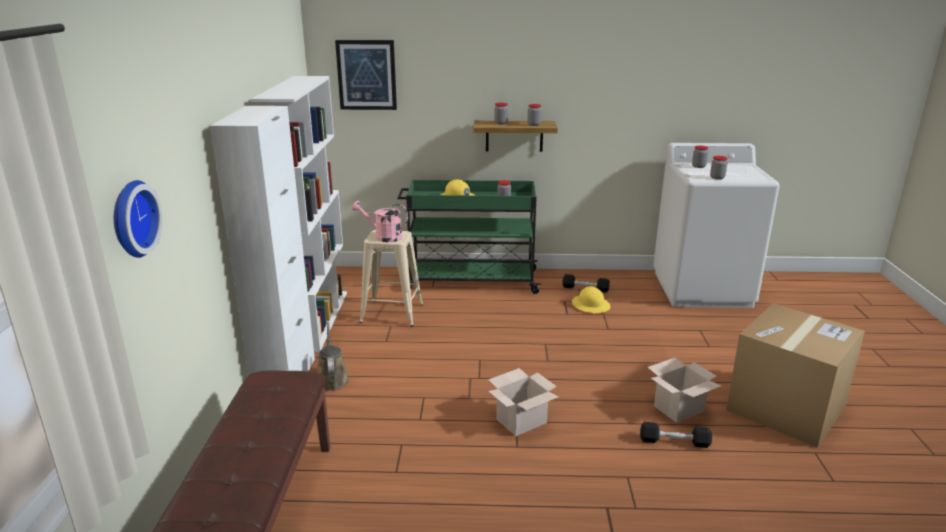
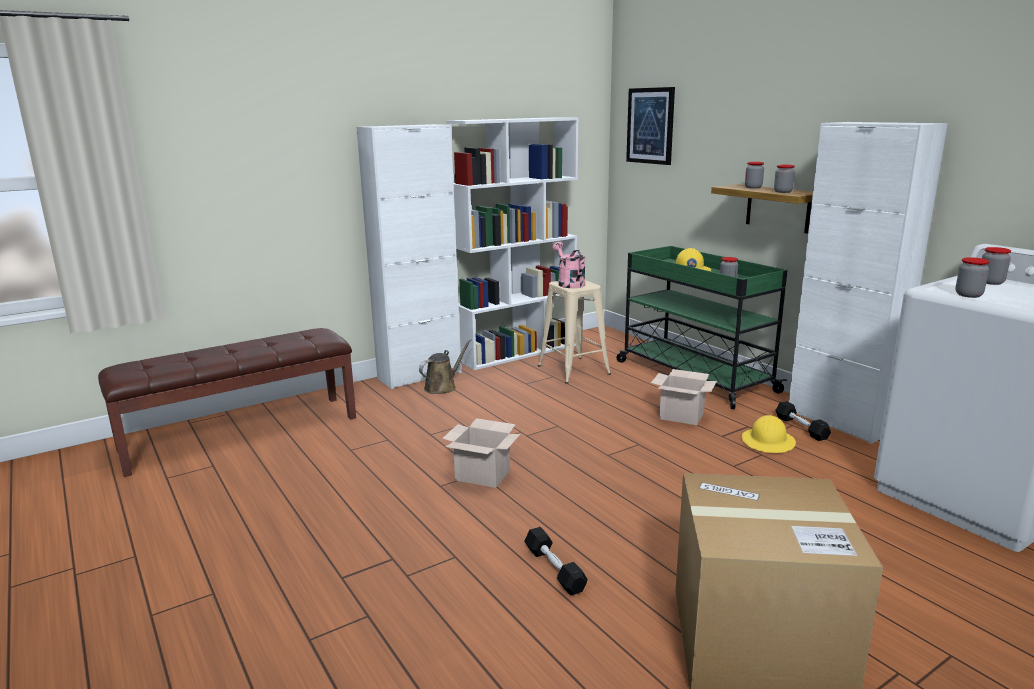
camera: 55 degrees right, 5 degrees down
(131, 219) = (220, 167): wall clock -> none
(590, 275) = (839, 421): none -> white cabinet
(679, 408) = (630, 555): cardboard box -> cardboard box (683, 416)

